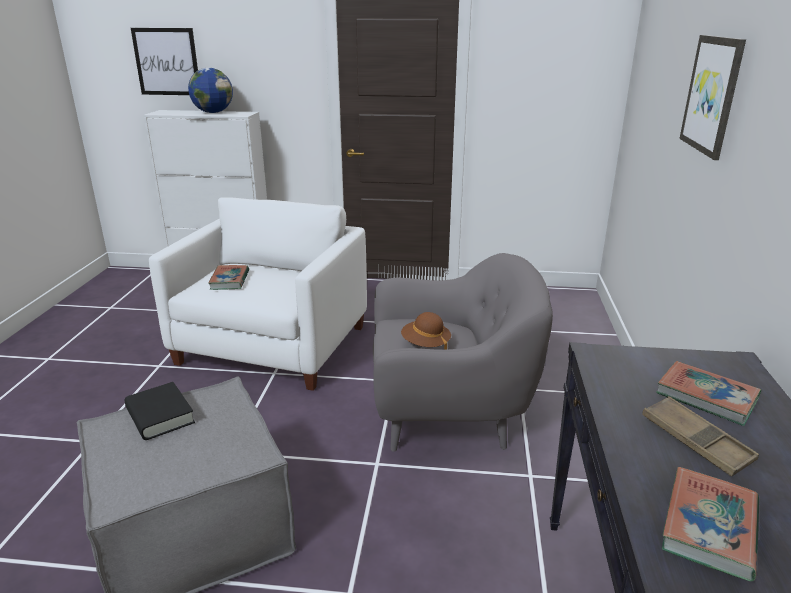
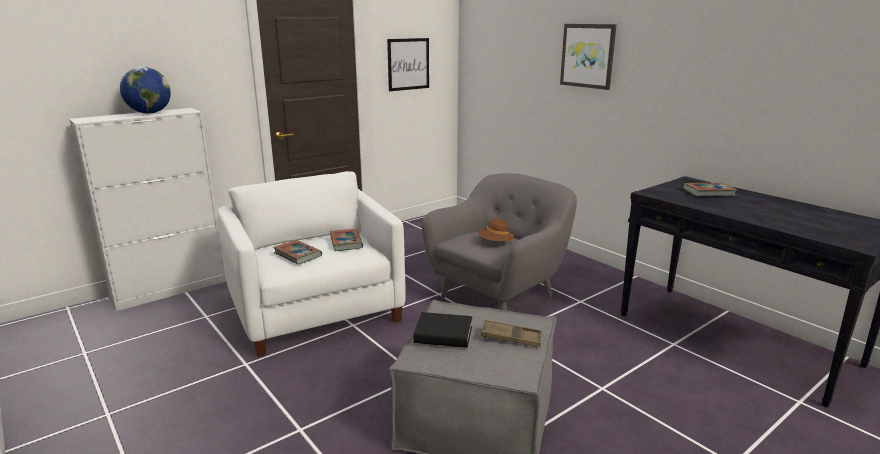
camera: 45 degrees left, 5 degrees down
(166, 62) = (73, 64): picture -> picture (408, 64)
(696, 441) = (736, 204): brown tray -> brown tray (511, 337)
(709, 527) = (790, 221): book -> book (346, 242)

